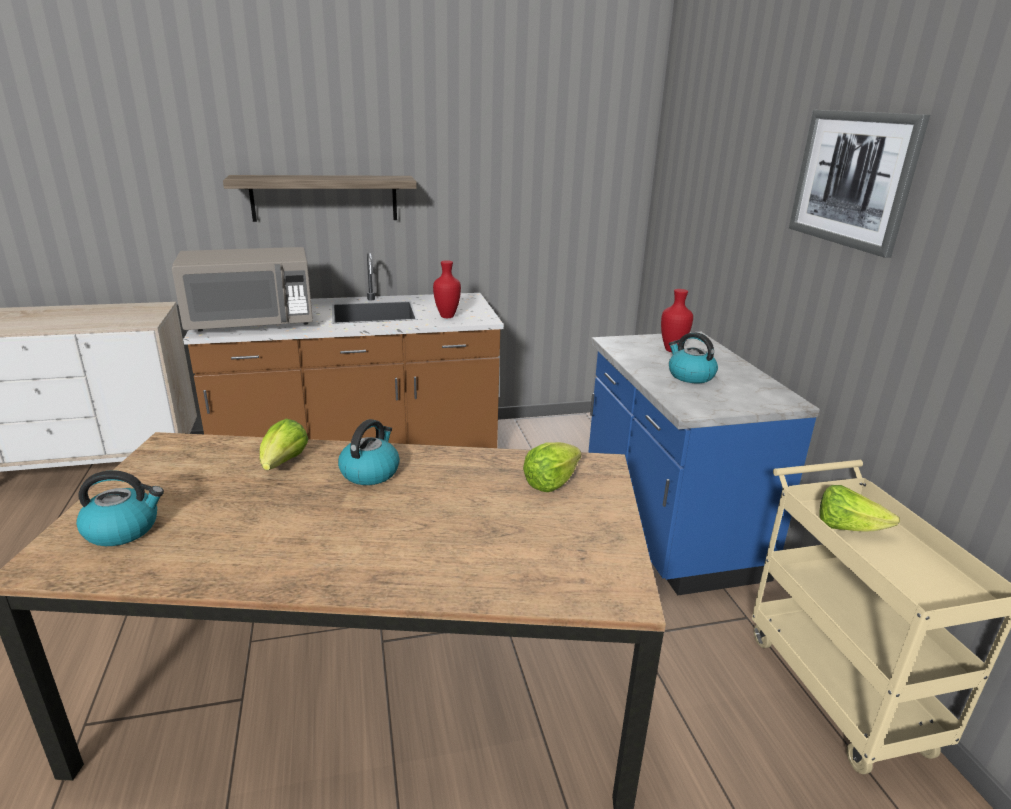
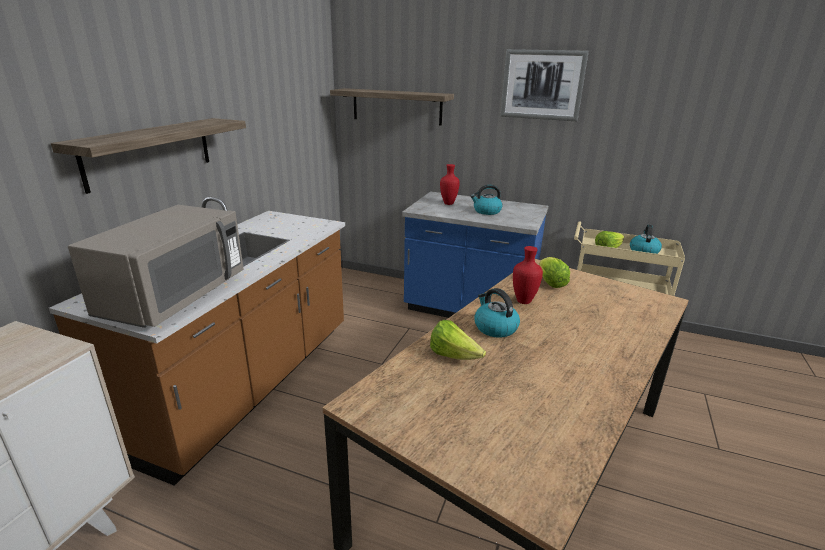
camera: 55 degrees left, 0 degrees up
(123, 529) = (506, 449): kettle -> kettle (643, 251)
(447, 317) = (302, 231): red vase -> red vase (524, 301)
(696, 194) = (396, 106): none -> shelf

